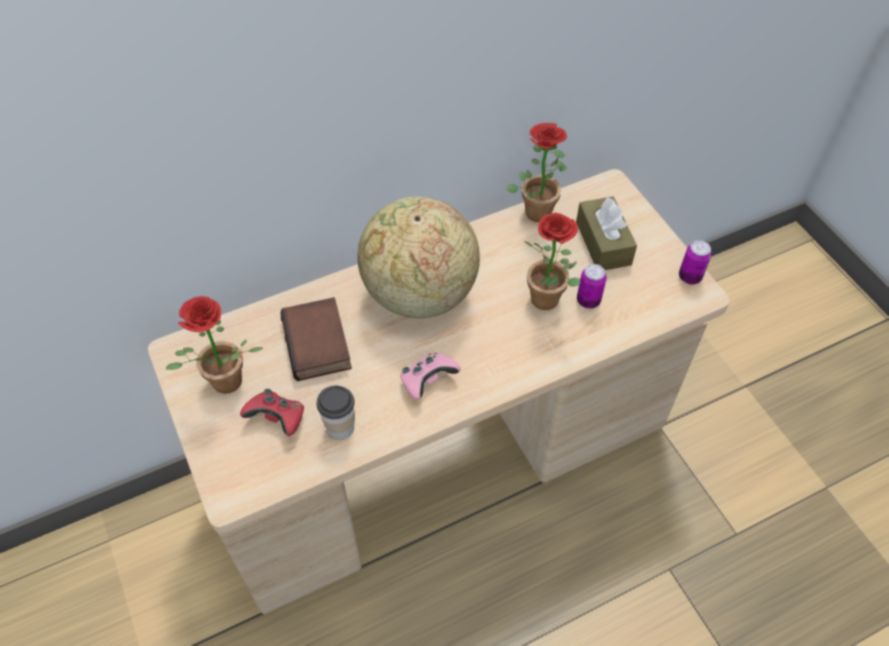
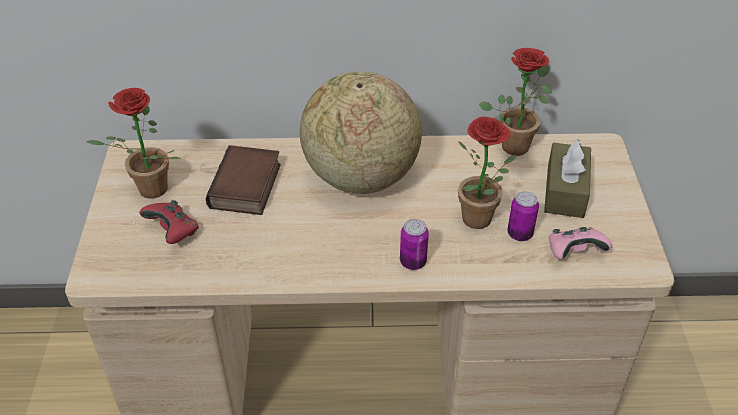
camera: 25 degrees right, 10 degrees down
(340, 427) = (221, 257): cup -> none
(428, 381) = (322, 248): pink game controller -> pink game controller (574, 252)
(689, 277) = (640, 248): can -> can (413, 262)

